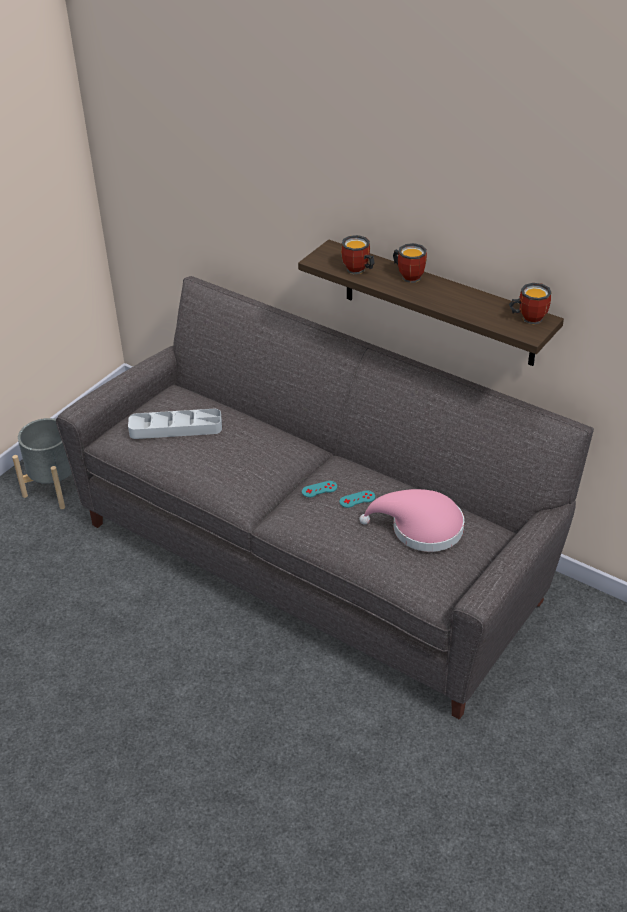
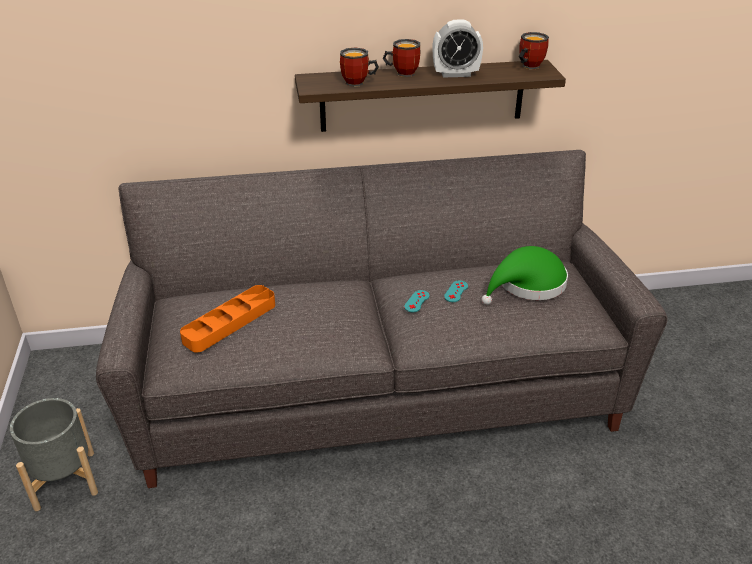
camera: 45 degrees left, 5 degrees down
(175, 428) = (230, 322): grey tray -> orange tray
(420, 528) = (527, 285): pink hat -> green hat
(449, 297) = (455, 74): none -> alarm clock

